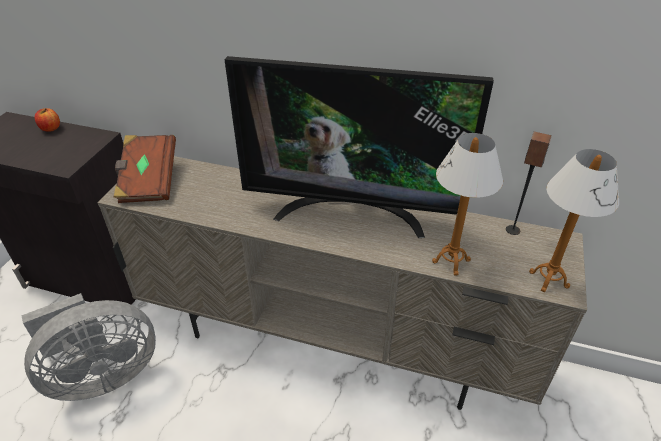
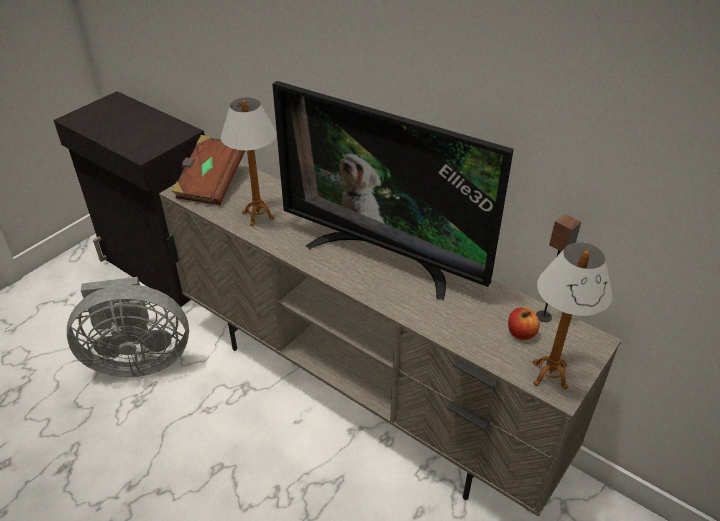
camera: 20 degrees right, 0 degrees up
(50, 128) = (146, 114): apple -> apple (521, 333)
(451, 261) = (457, 330): table lamp -> table lamp (258, 216)

